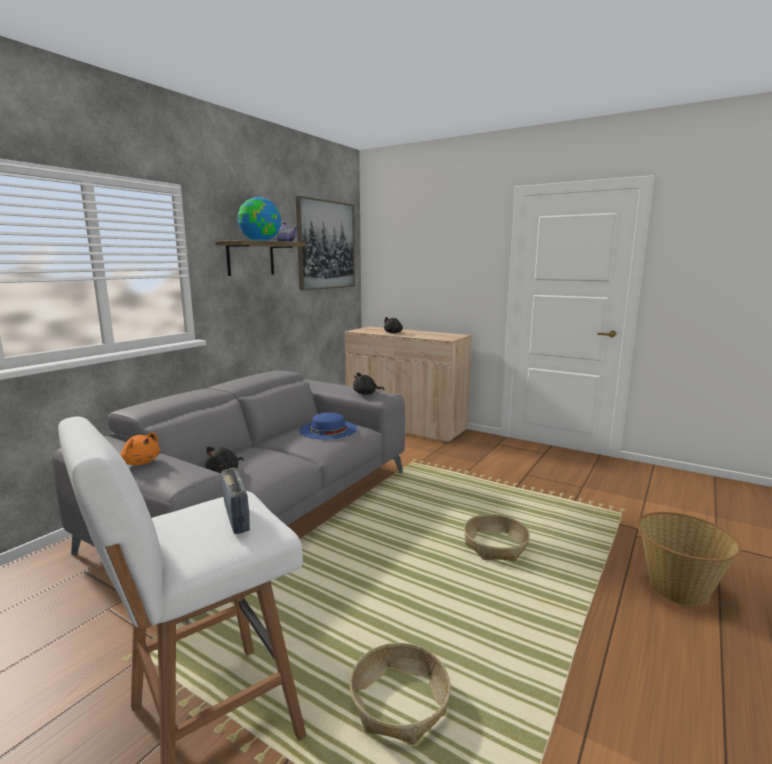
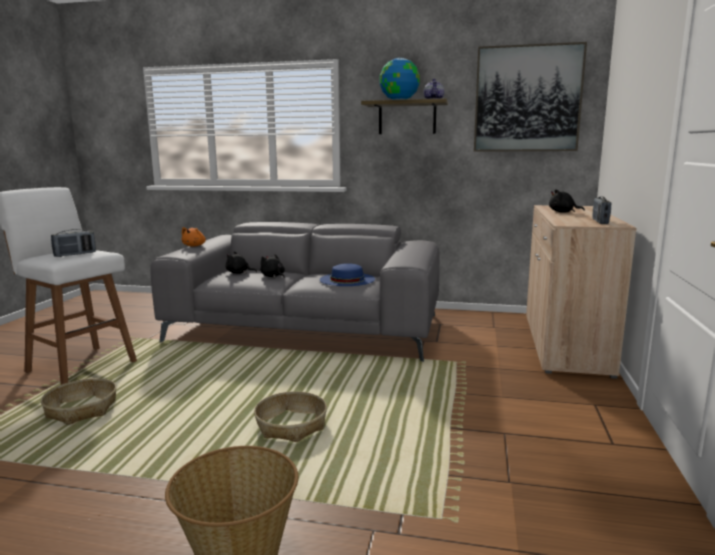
camera: 70 degrees right, 0 degrees up
(366, 394) = (400, 259): black plush toy -> black plush toy (273, 276)
(445, 335) = (600, 222): none -> radio

